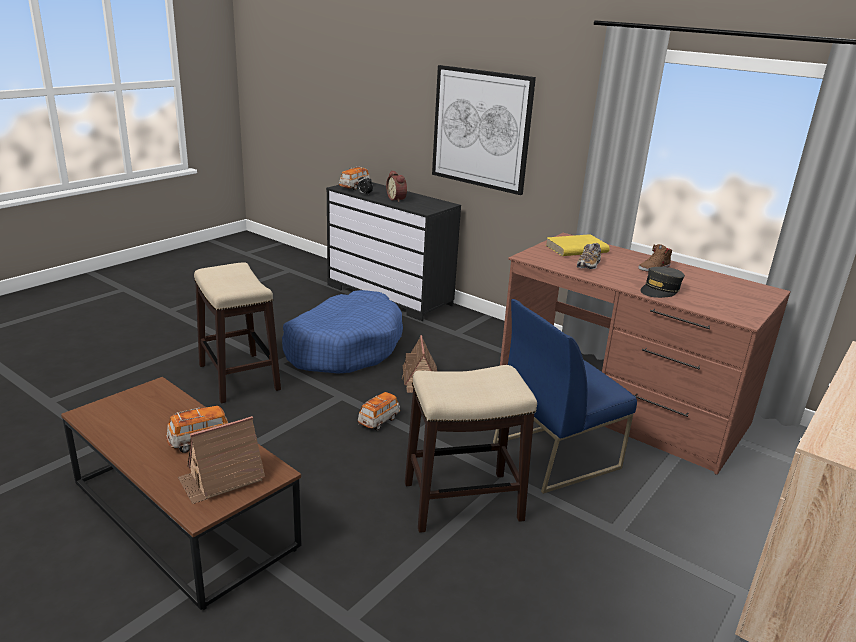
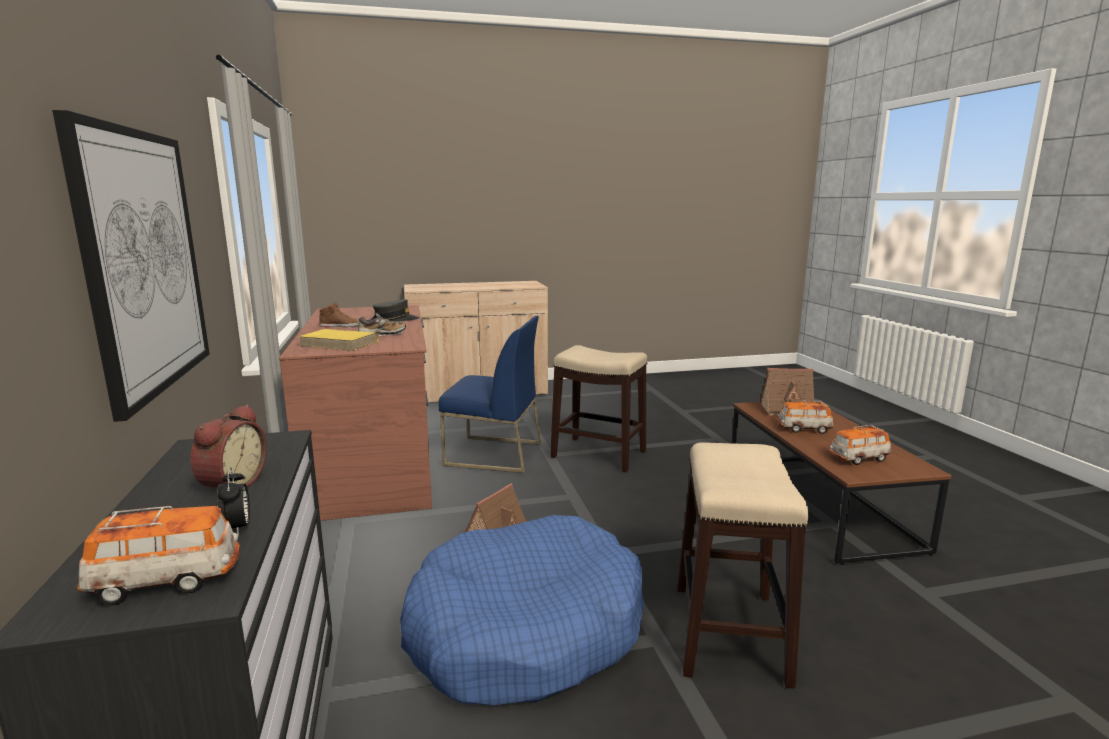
camera: 140 degrees left, 10 degrees down
(379, 421) = (596, 516): toy car -> toy car (858, 459)

